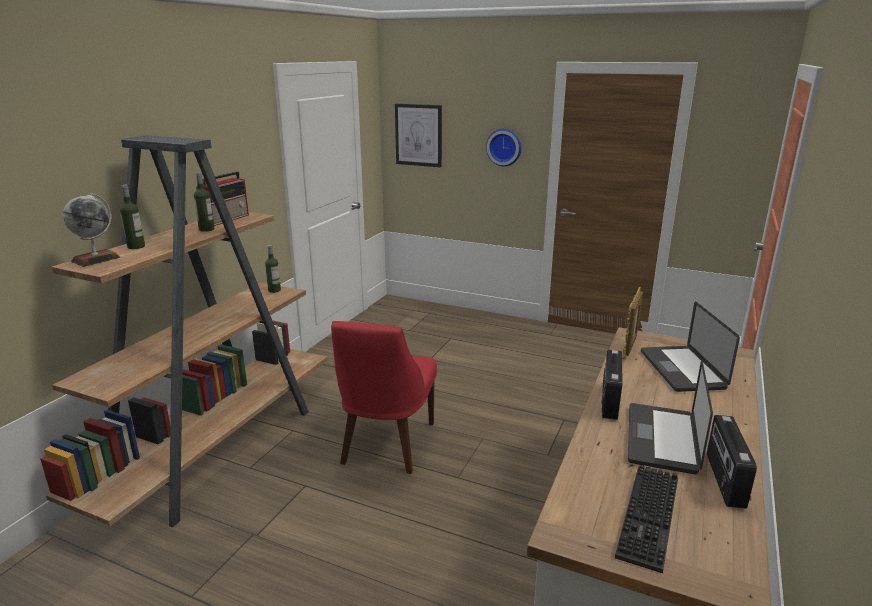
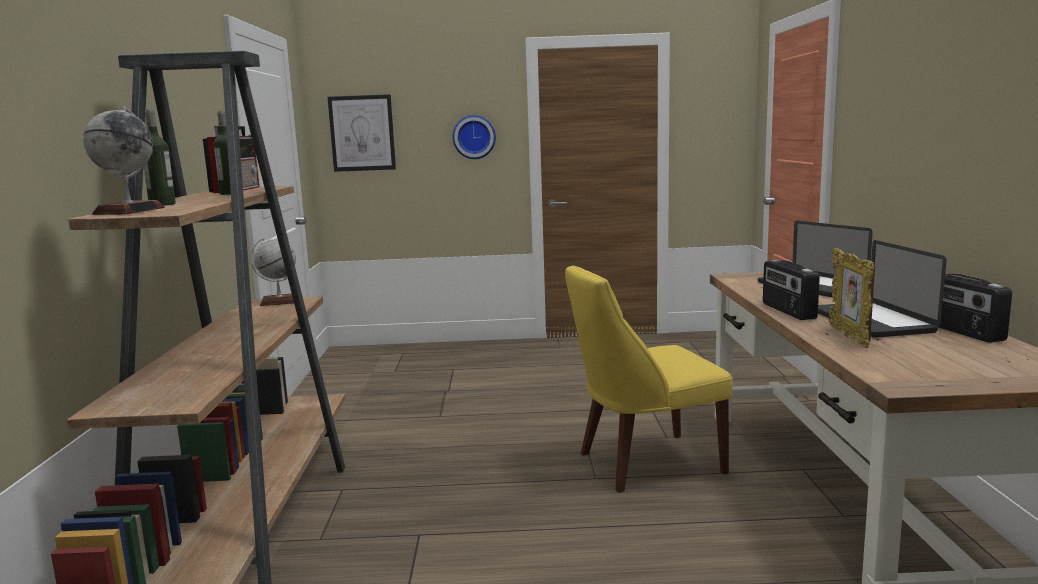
camera: 25 degrees left, 10 degrees down
(274, 290) = (279, 302): bottle -> globe
(386, 445) = (481, 473): red chair -> none
(505, 475) = (644, 463): none -> yellow chair
(629, 349) = (744, 282): picture frame -> picture frame (849, 337)
(651, 519) = (952, 361): keyboard -> none

